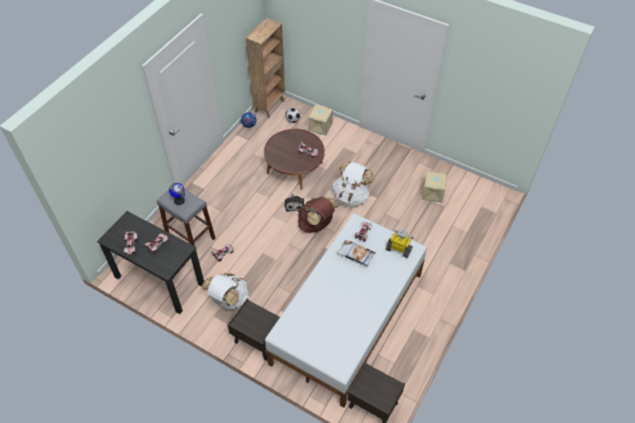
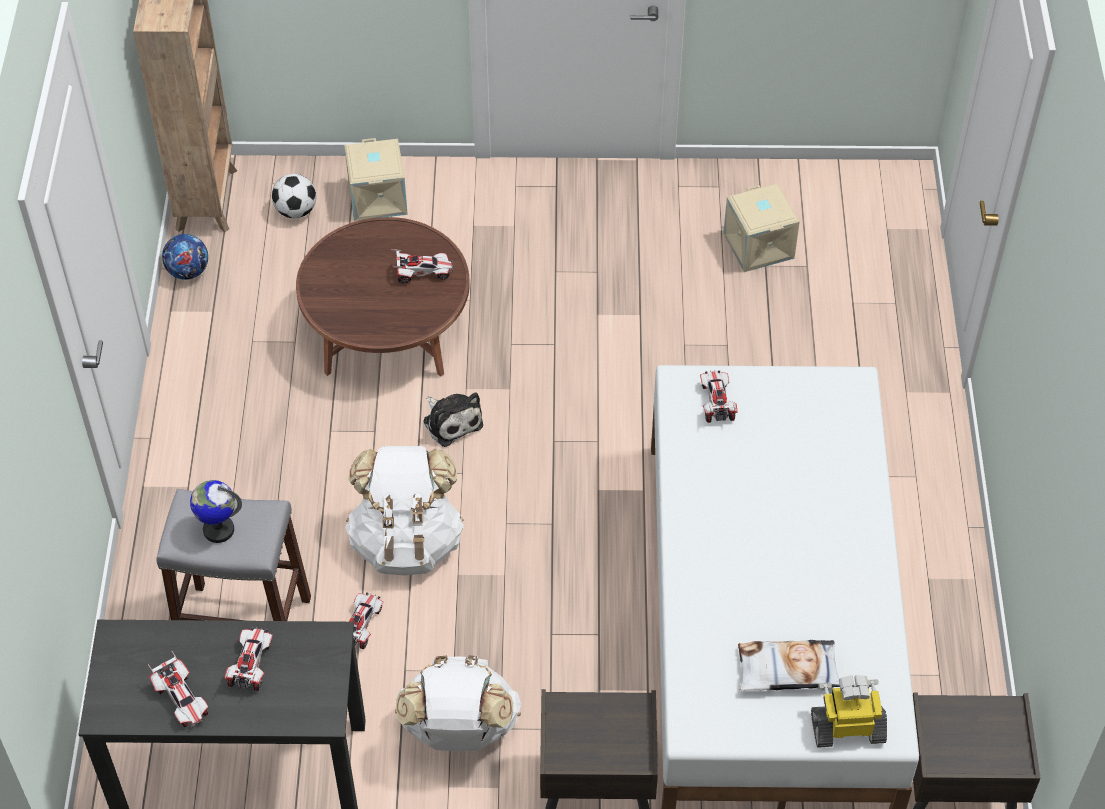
camera: 30 degrees left, 0 degrees up
(316, 224) = (540, 444): brown backpack -> none
(351, 196) = (577, 338): white backpack -> white backpack (407, 542)
(355, 254) = (734, 460): pillow -> pillow (787, 671)
(399, 249) = (821, 400): toy robot -> toy robot (847, 727)

